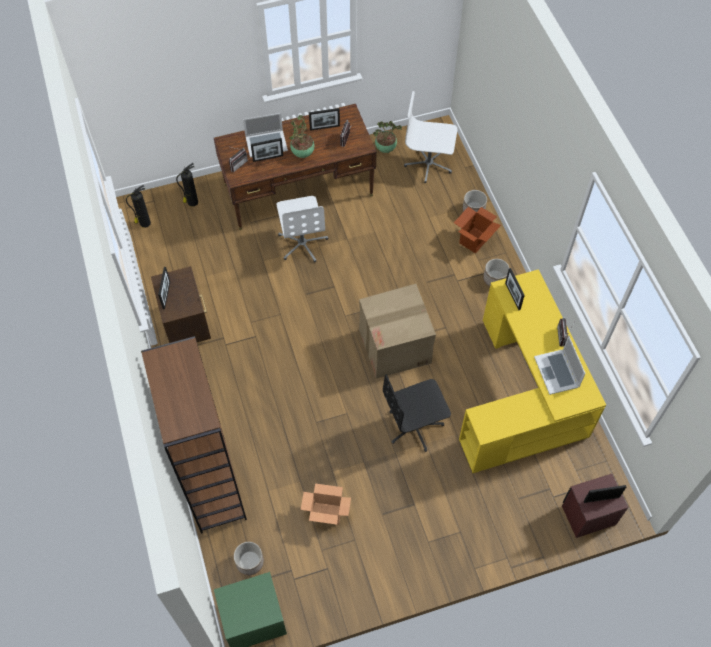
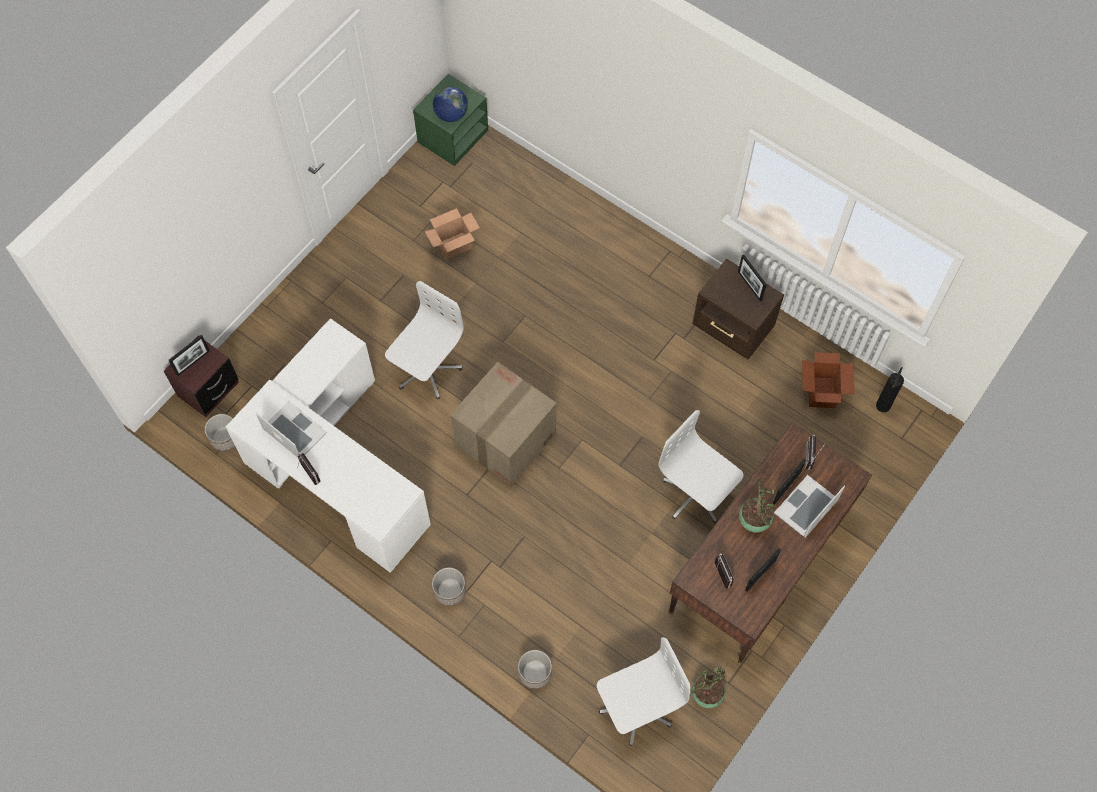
camera: 145 degrees right, 5 degrees up
(192, 202) = (859, 463): fire extinguisher -> none
(212, 484) = (574, 208): brown bookcase -> none
(250, 562) = (489, 171): planter -> planter (225, 438)
(255, 591) = (451, 114): none -> globe
(415, 426) = (427, 370): black office chair -> white office chair
(474, 240) = (506, 629): cardboard box -> cardboard box (821, 393)
(512, 296) = (389, 488): picture frame -> none
(524, 396) = (335, 469): yellow desk -> white desk

